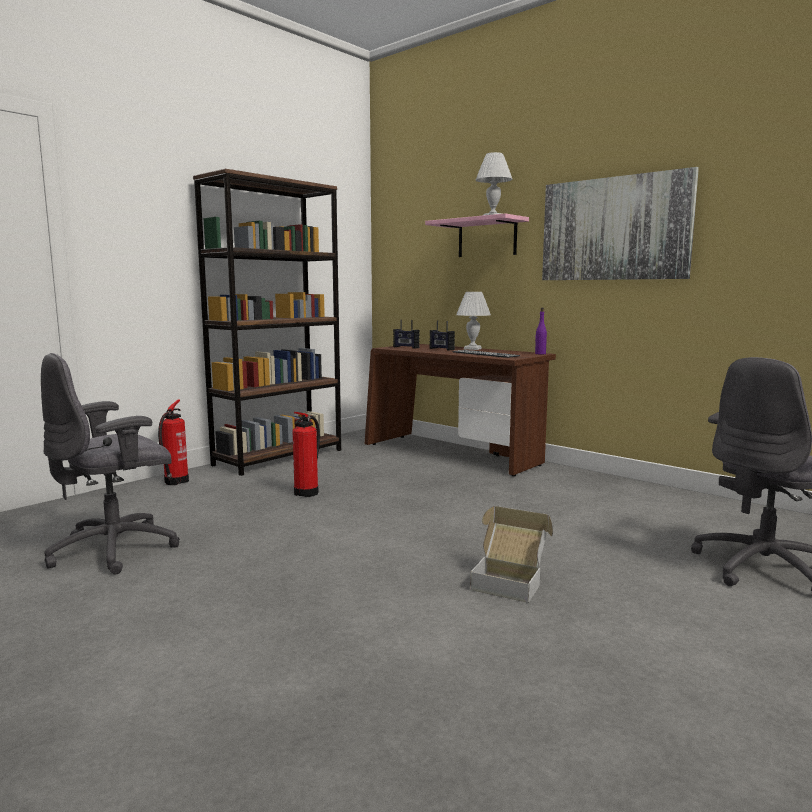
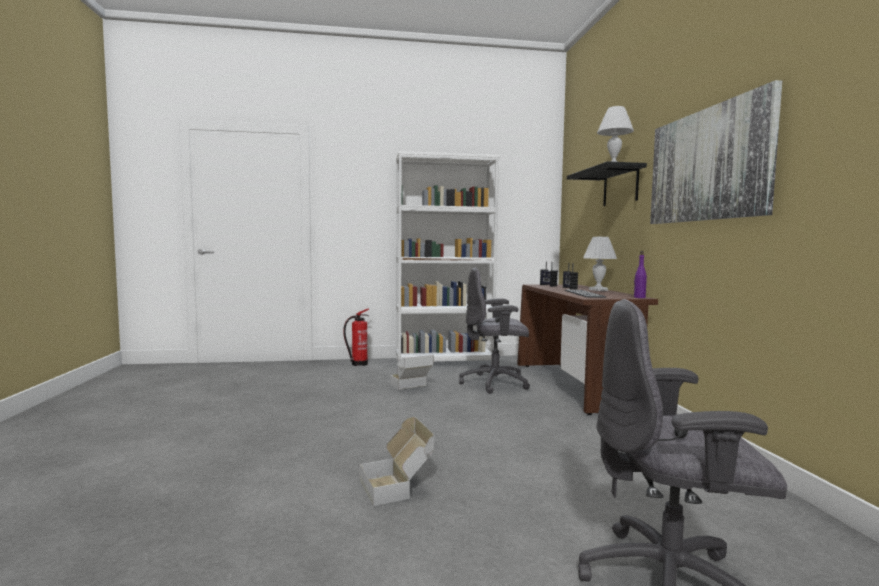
camera: 40 degrees right, 5 degrees down
(116, 549) = (258, 392): grey office chair -> grey office chair (495, 383)
(279, 457) = (444, 362): brown bookcase -> white bookcase
(308, 492) = (411, 387): fire extinguisher -> cardboard box
(487, 238) = (620, 187): pink shelf -> black shelf

